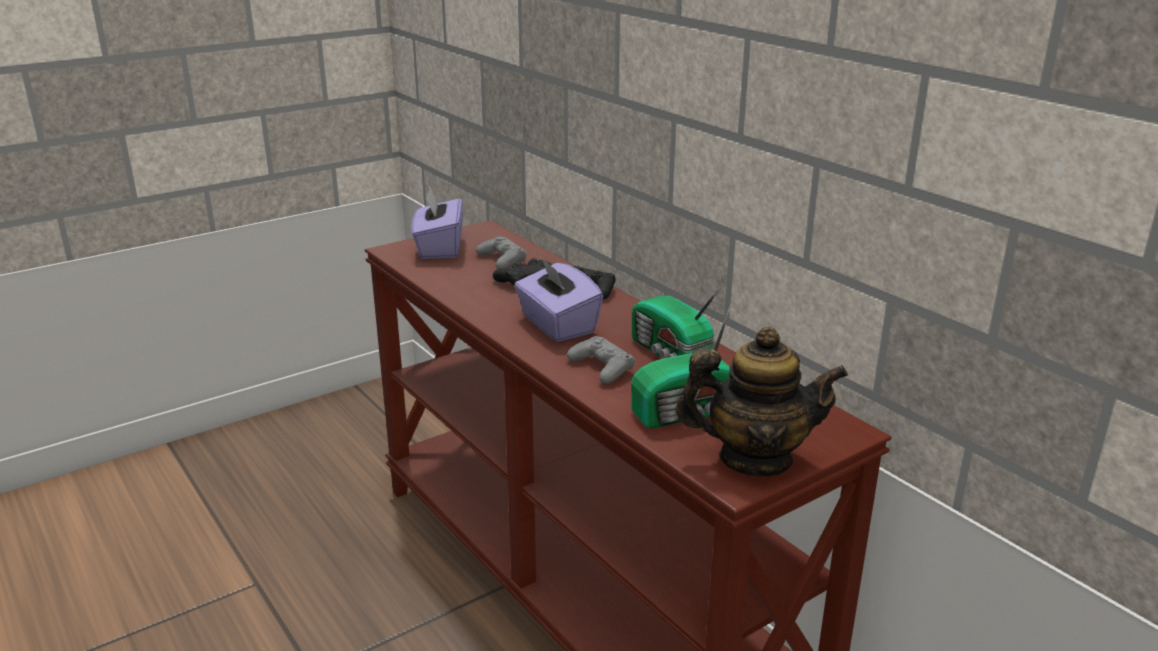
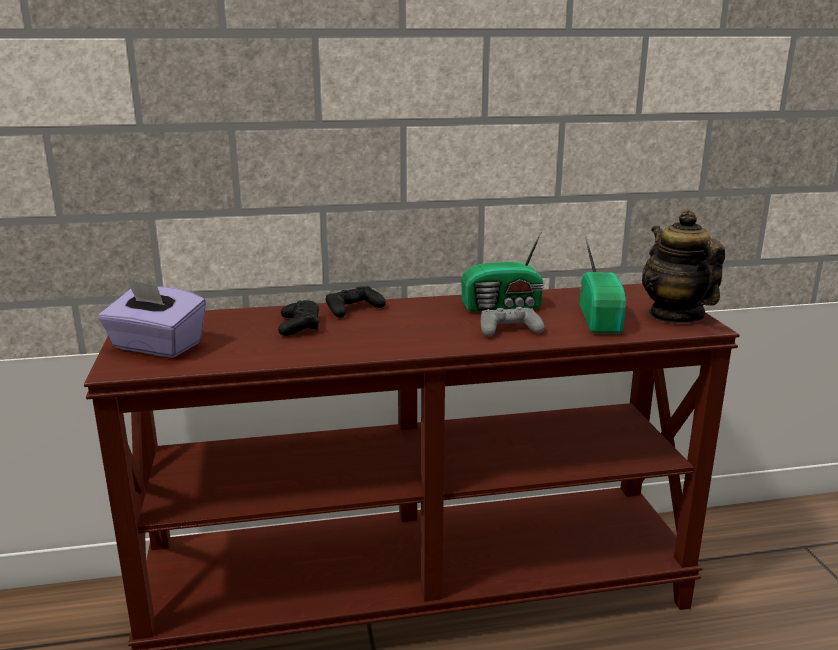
camera: 65 degrees left, 5 degrees down
(502, 260) = (236, 326): grey game controller -> none
(557, 325) = (413, 330): purple tissue box -> none
(754, 458) = (675, 315): teapot -> teapot turned 45 degrees counterclockwise

